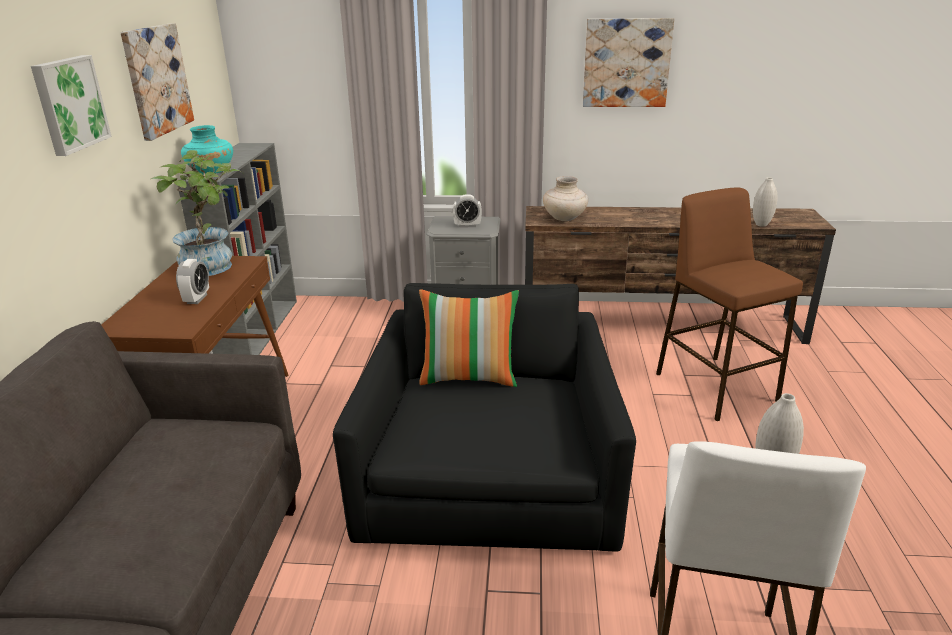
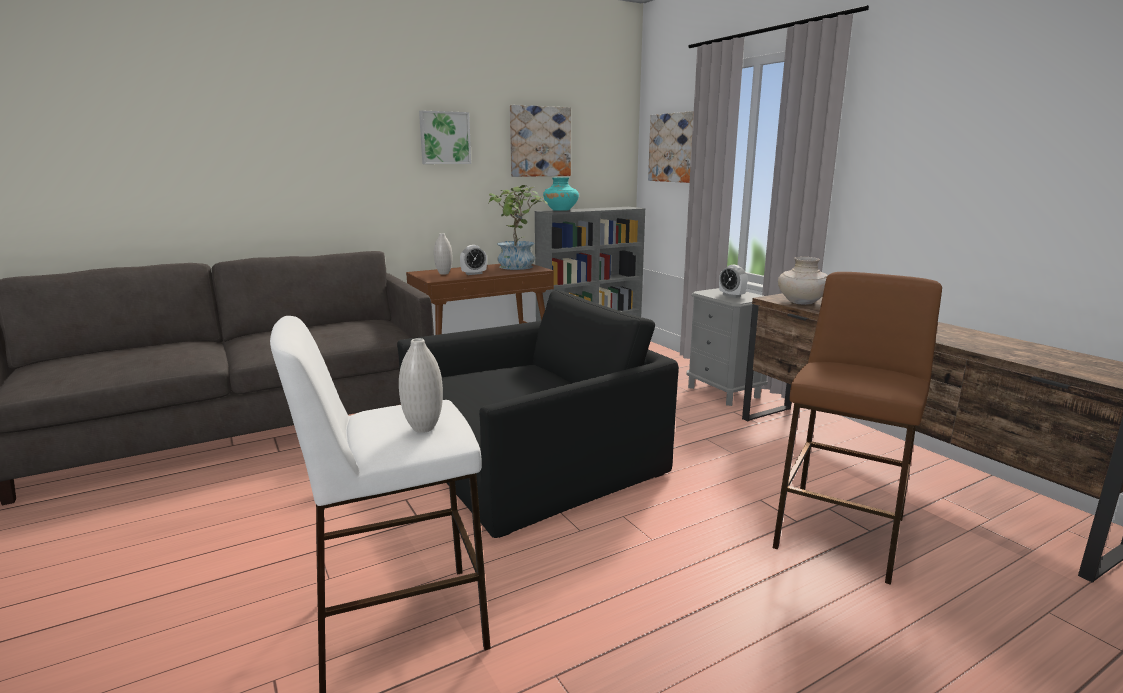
camera: 55 degrees right, 10 degrees down
(469, 377) = (548, 372): pillow -> none
(626, 63) = (935, 143): picture -> picture (673, 148)
(761, 224) = (1024, 360): white vase -> white vase (444, 273)

